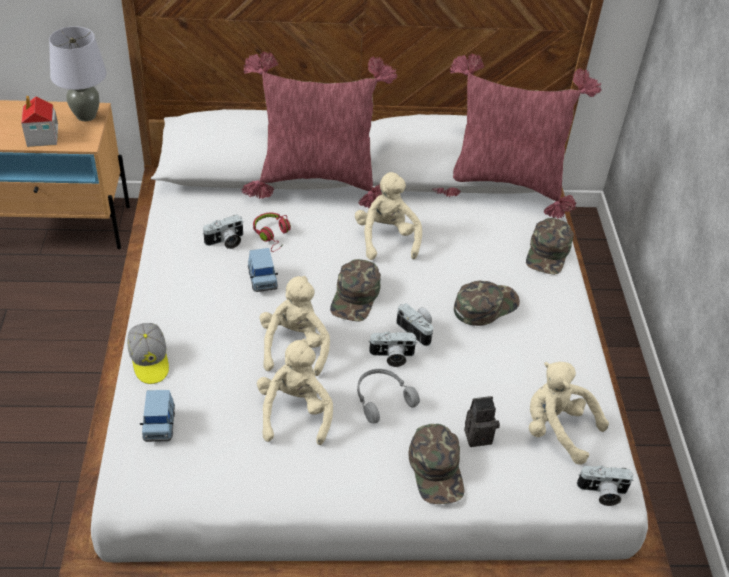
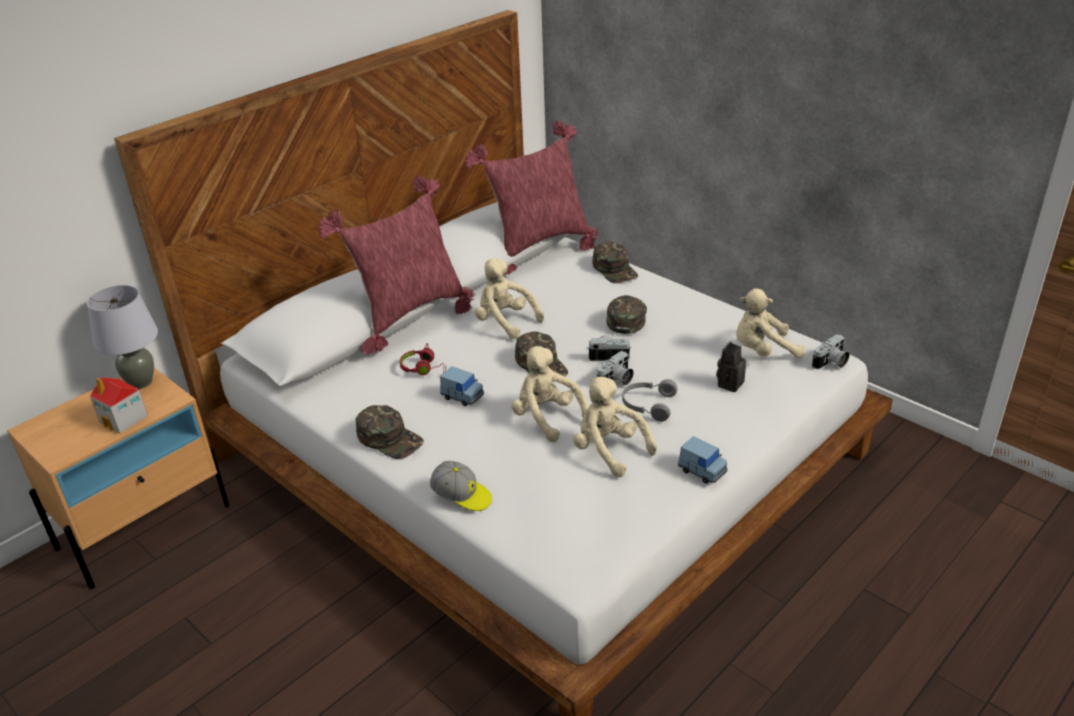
camera: 40 degrees left, 10 degrees down
(159, 425) = (537, 522): blue toy car -> blue toy car (702, 471)
(226, 242) = (395, 394): camera -> none
(437, 469) = (737, 416): green cap -> green cap (390, 438)

